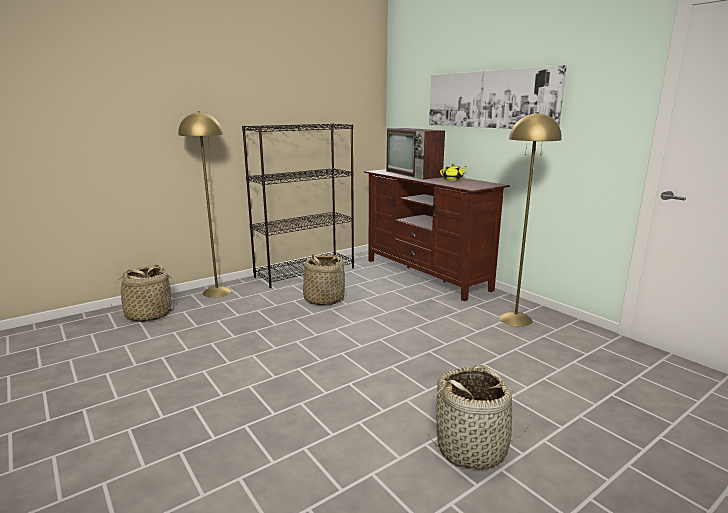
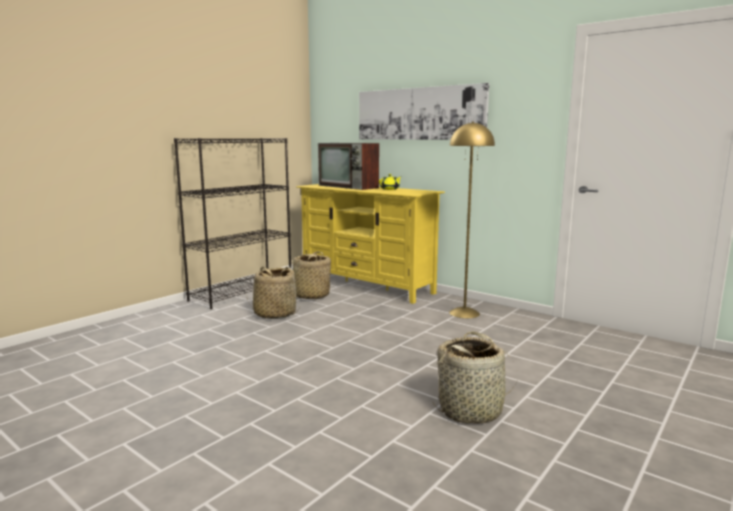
camera: 15 degrees left, 5 degrees down
(148, 315) = (82, 345): basket -> basket (311, 296)
(217, 292) = (152, 317): yellow floor lamp -> none
(426, 274) = (367, 285): brown tv stand -> yellow tv stand

